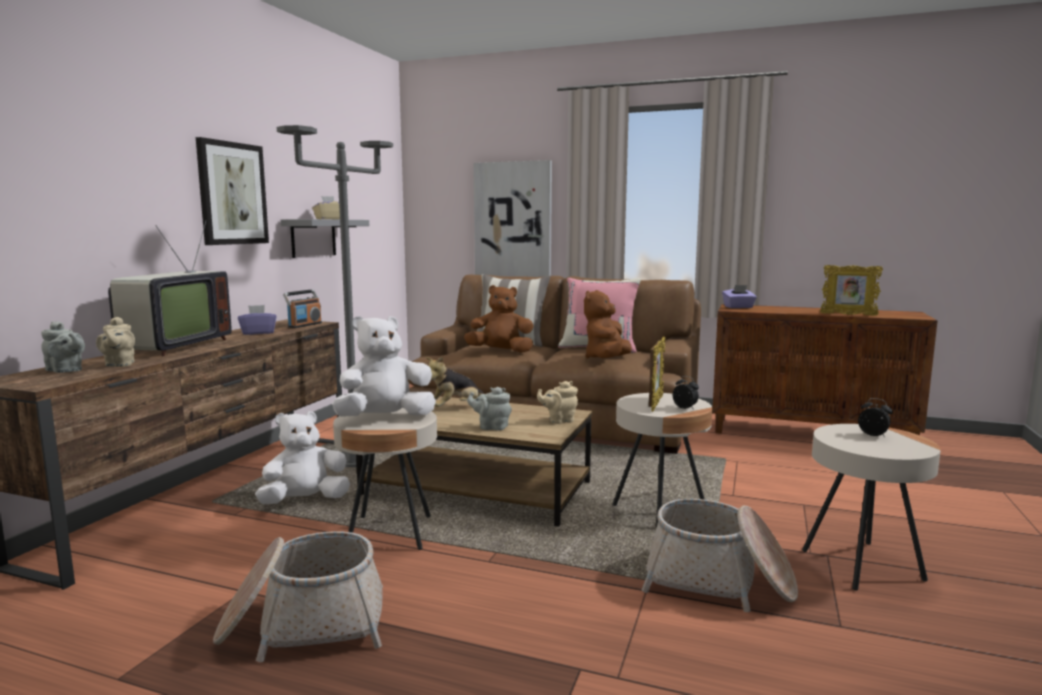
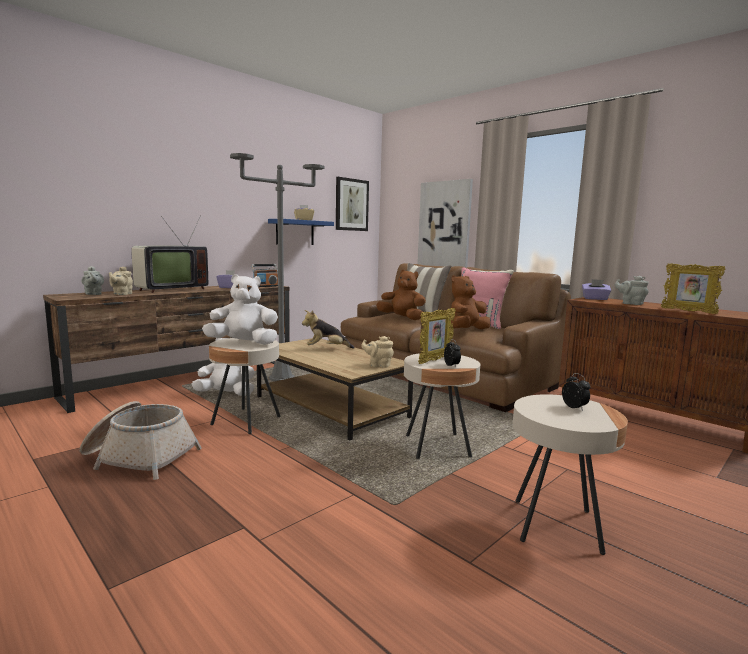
camera: 25 degrees right, 0 degrees up
(232, 193) = (230, 201): picture -> picture (351, 205)
(313, 238) = (295, 232): grey shelf -> blue shelf
(491, 427) = (327, 362): grey teapot -> grey teapot (630, 303)
(719, 581) = (414, 503): basket -> none

